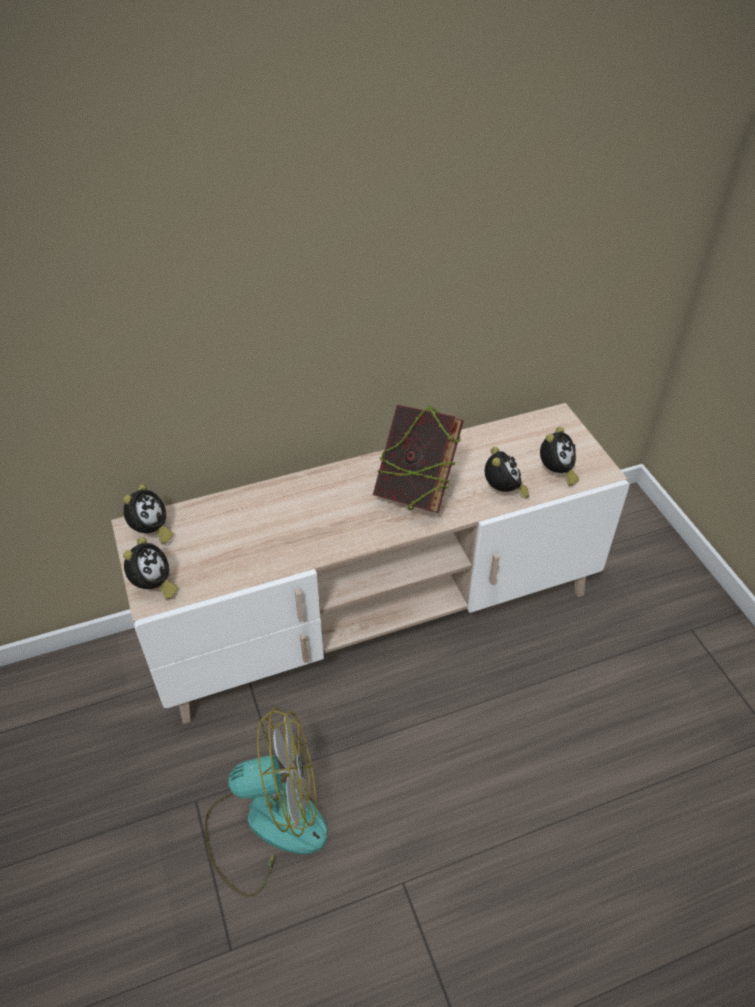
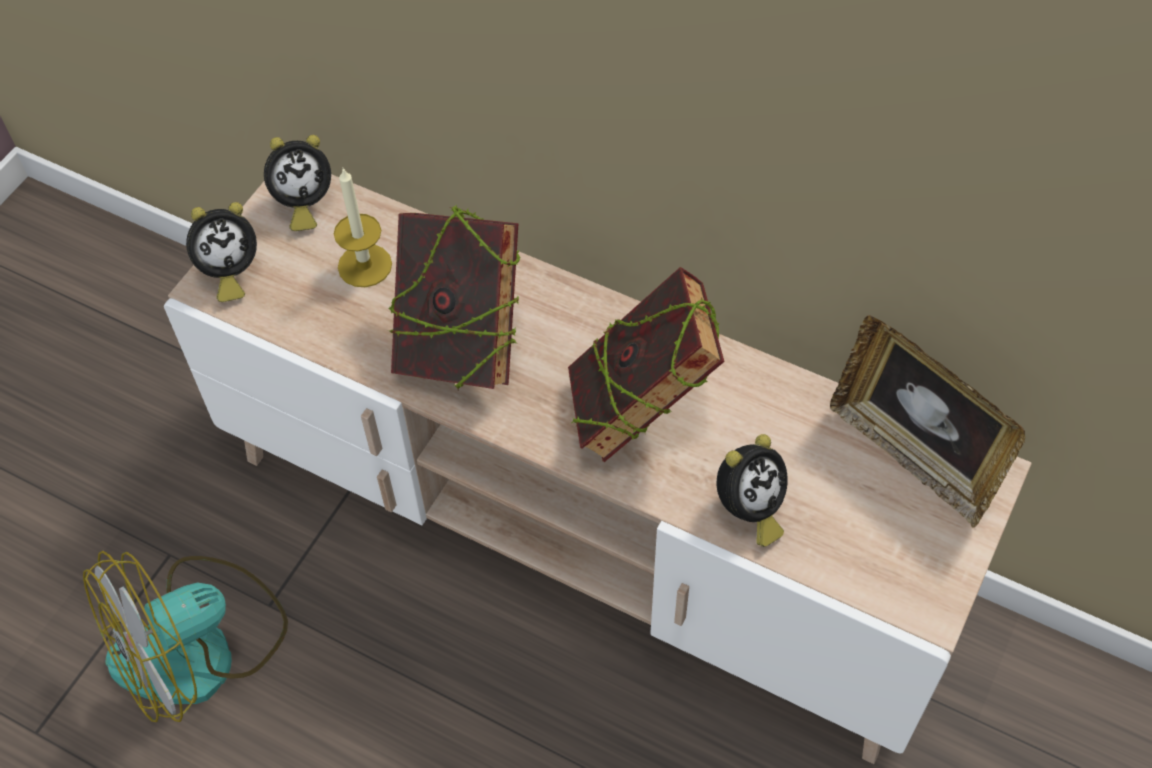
camera: 50 degrees right, 10 degrees up
(219, 532) = (365, 265): none -> candle
(266, 823) = (199, 647): fan -> fan turned 105 degrees clockwise
(309, 527) = (460, 345): none -> book
(528, 429) = (913, 455): none -> picture frame
(556, 473) = (858, 550): alarm clock -> none

